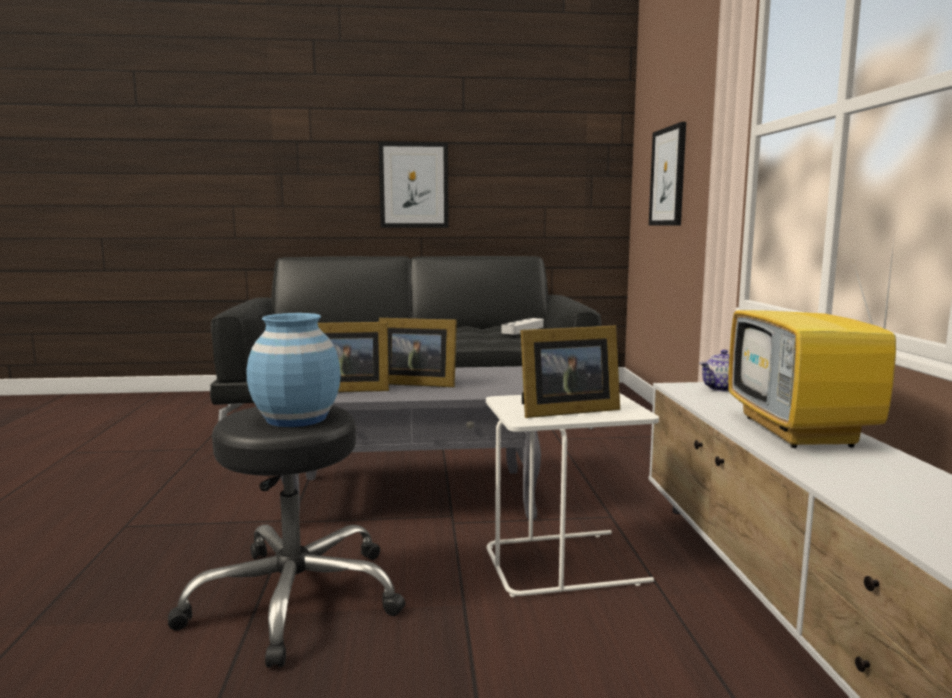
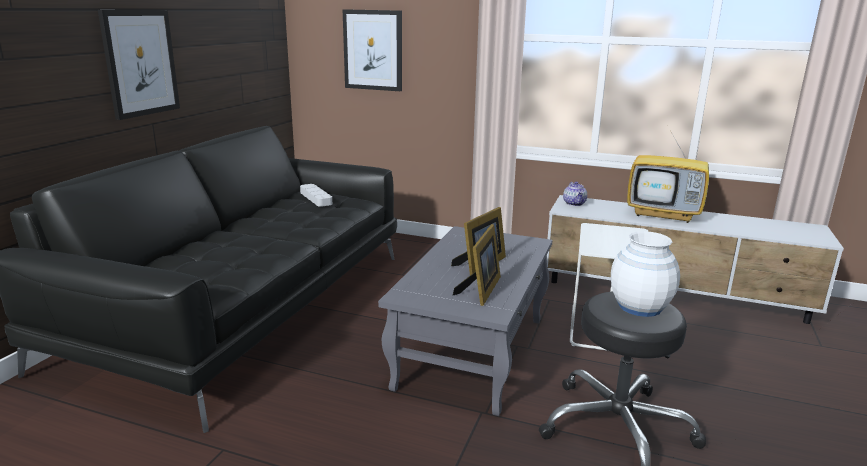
camera: 65 degrees left, 10 degrees up
(296, 419) = (640, 307): blue vase -> white vase
(564, 410) = (625, 242): picture frame -> none

